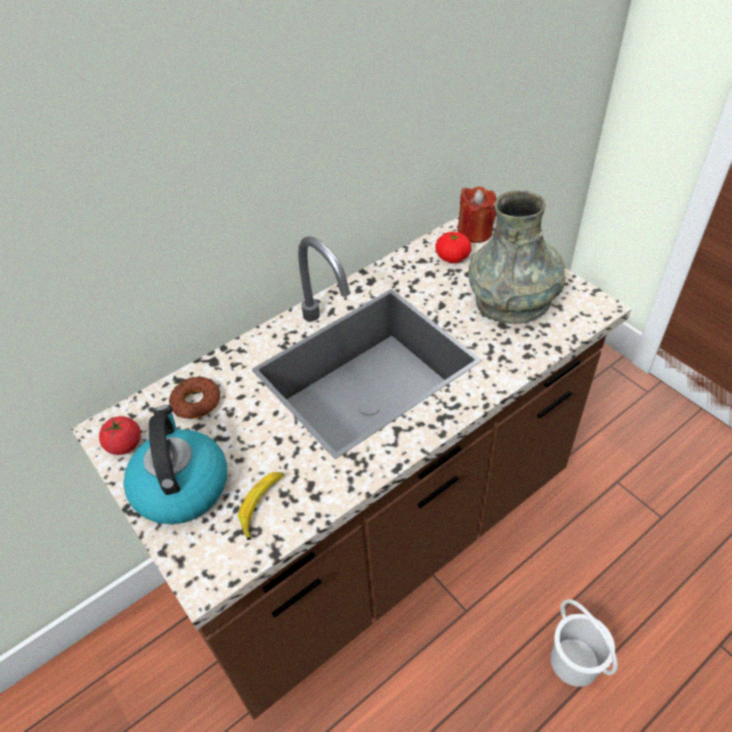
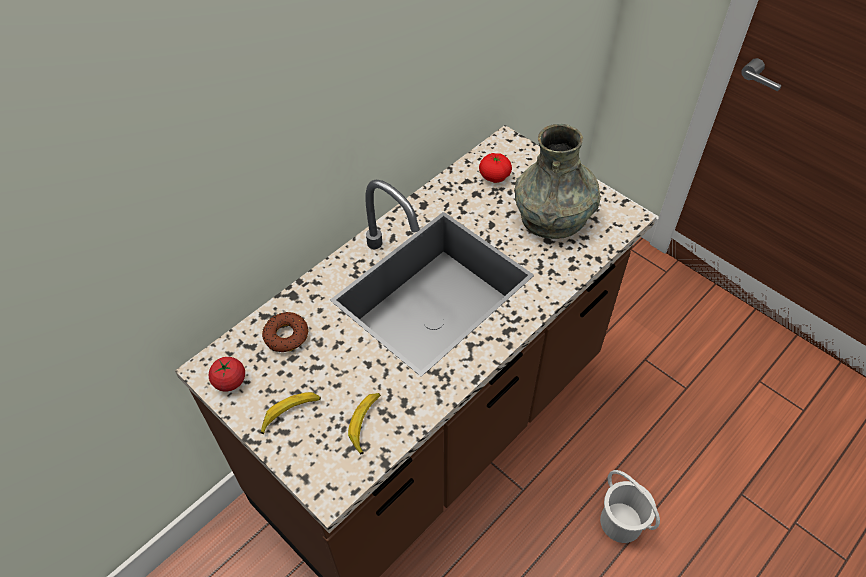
camera: 10 degrees left, 5 degrees up
(181, 486) = (290, 413): kettle -> banana
(474, 232) = (511, 149): red candle -> none

